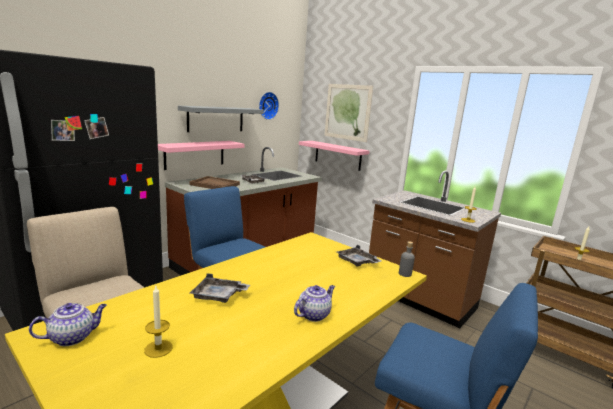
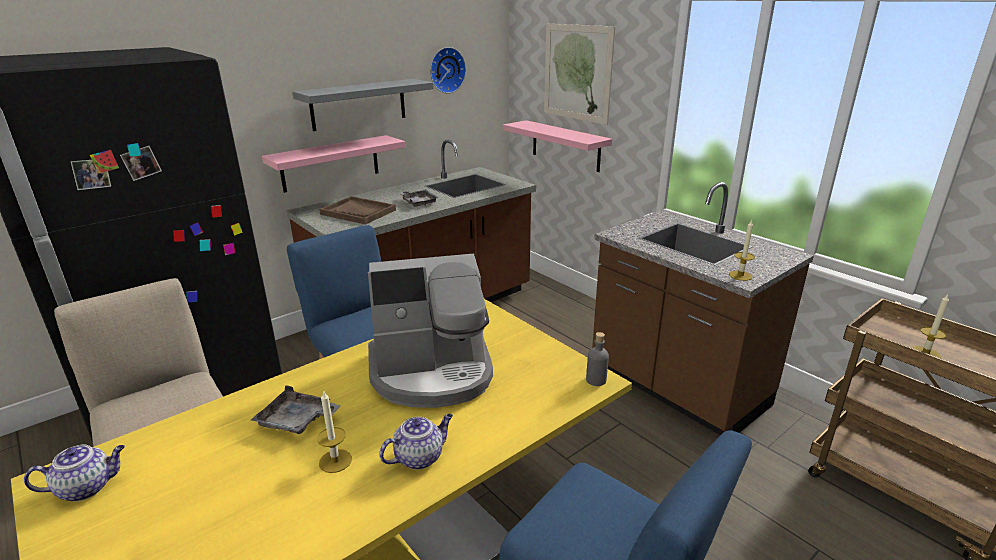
camera: 10 degrees right, 10 degrees up
(158, 348) = (186, 509): candle -> candle (335, 461)
(299, 269) = (432, 372): none -> coffee machine
(357, 262) = (528, 356): grey tray -> none

